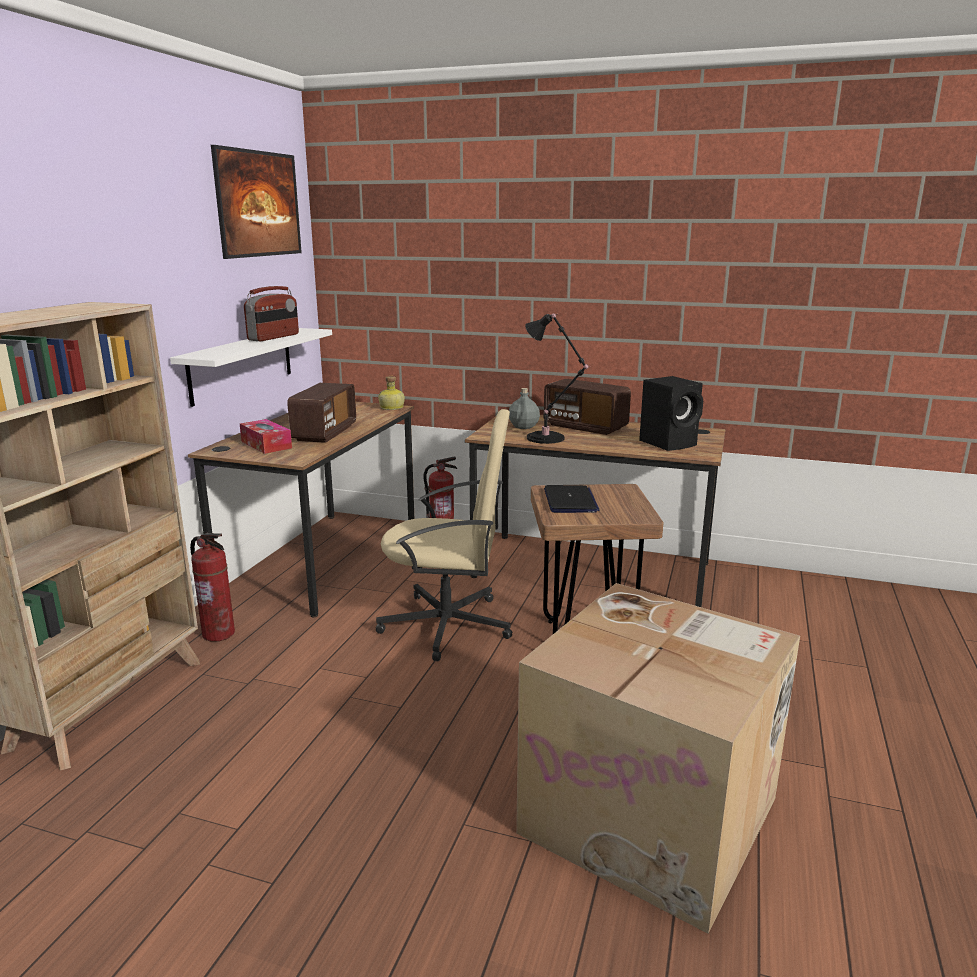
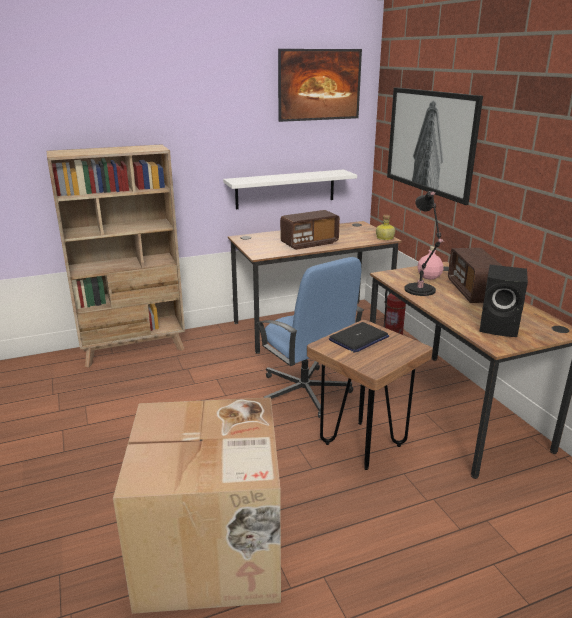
camera: 50 degrees right, 5 degrees up
(219, 633) = (210, 340): fire extinguisher -> none
(266, 444) = (267, 241): tissue box -> none
(274, 337) = (307, 175): radio -> none
(437, 271) = (430, 142): none -> picture
(448, 625) = (304, 393): beige office chair -> blue office chair
(523, 426) = (428, 277): grey bottle -> pink bottle

